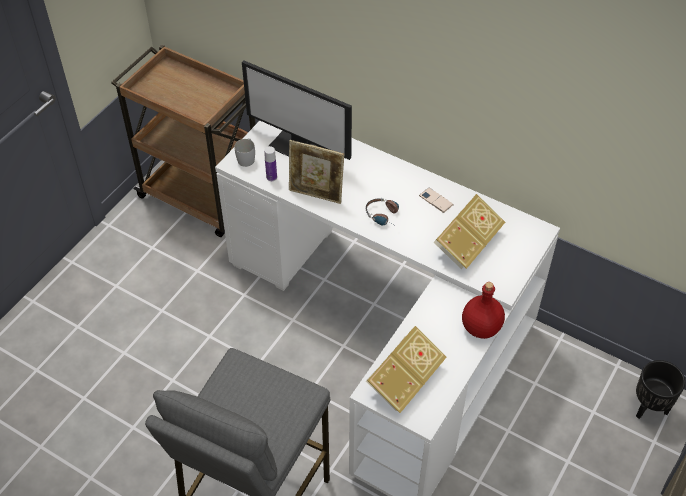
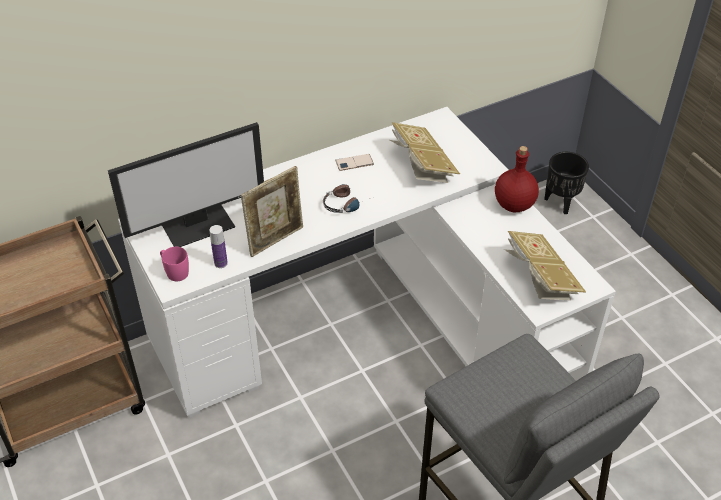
camera: 60 degrees left, 5 degrees down
(247, 158) = (174, 271): white mug -> pink mug

